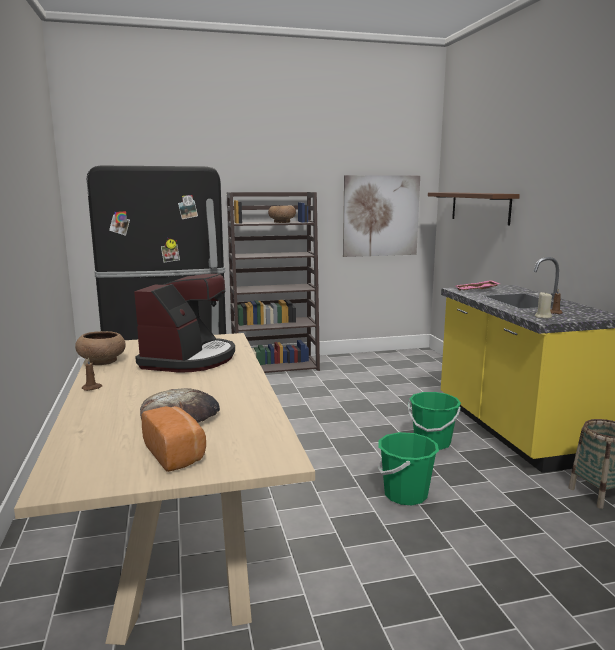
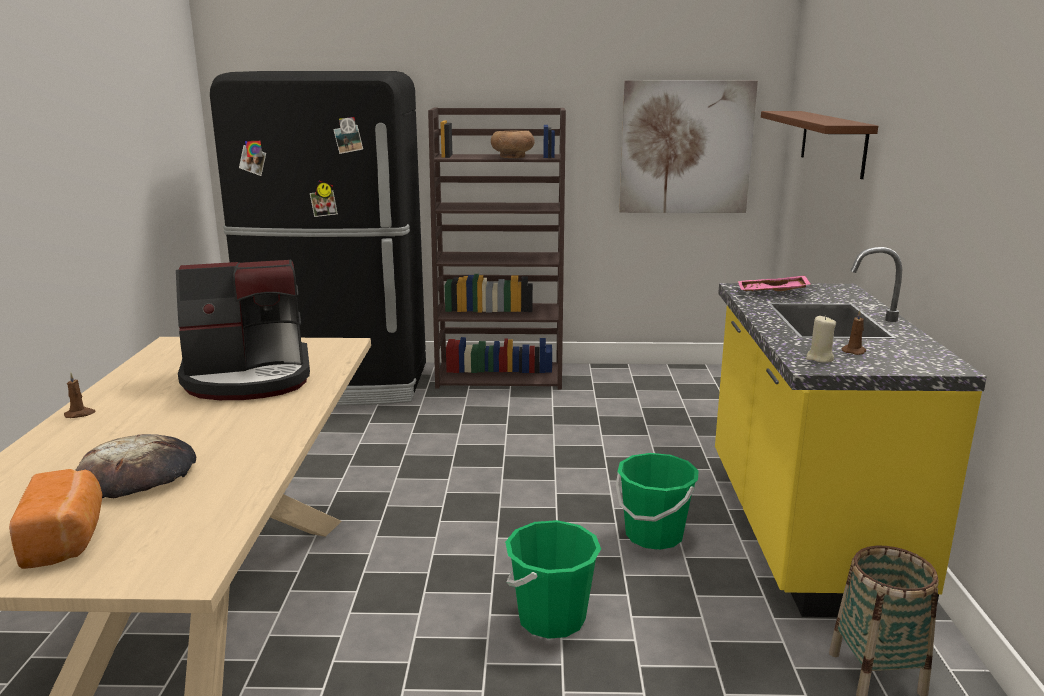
camera: 15 degrees right, 5 degrees up
(102, 361) = (137, 370): brown bowl -> none
(189, 359) = (249, 378): coffee machine -> coffee machine turned 45 degrees clockwise

